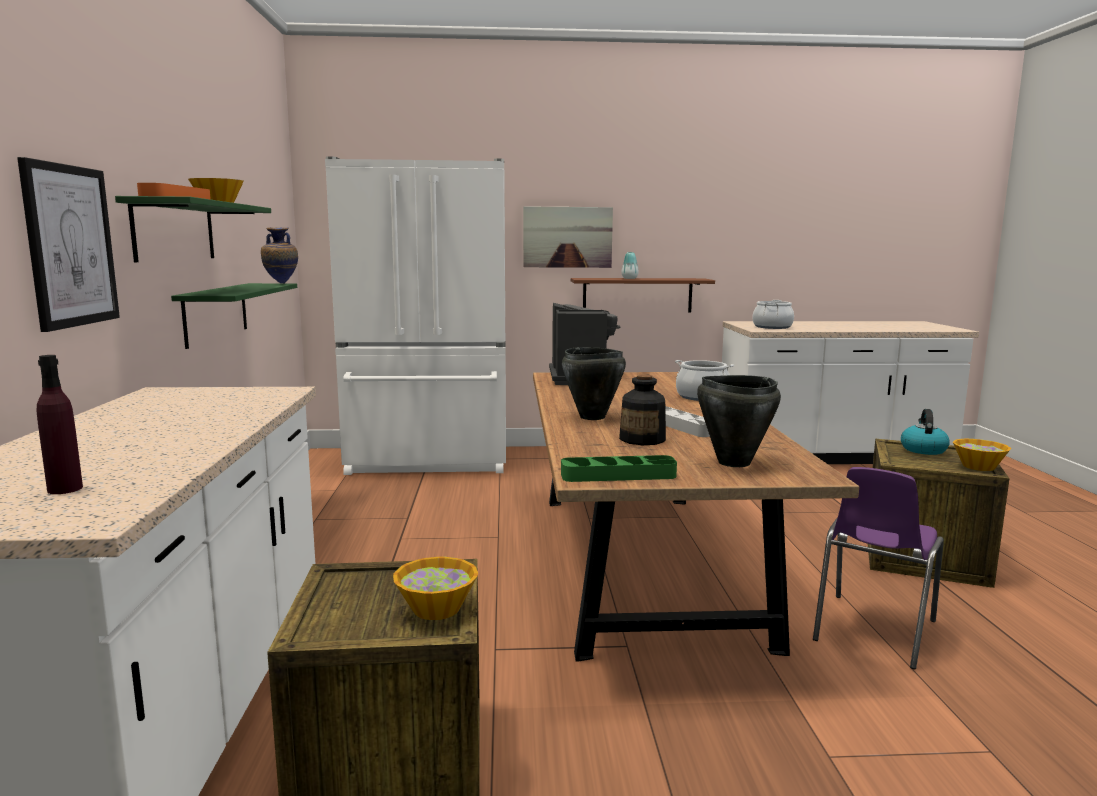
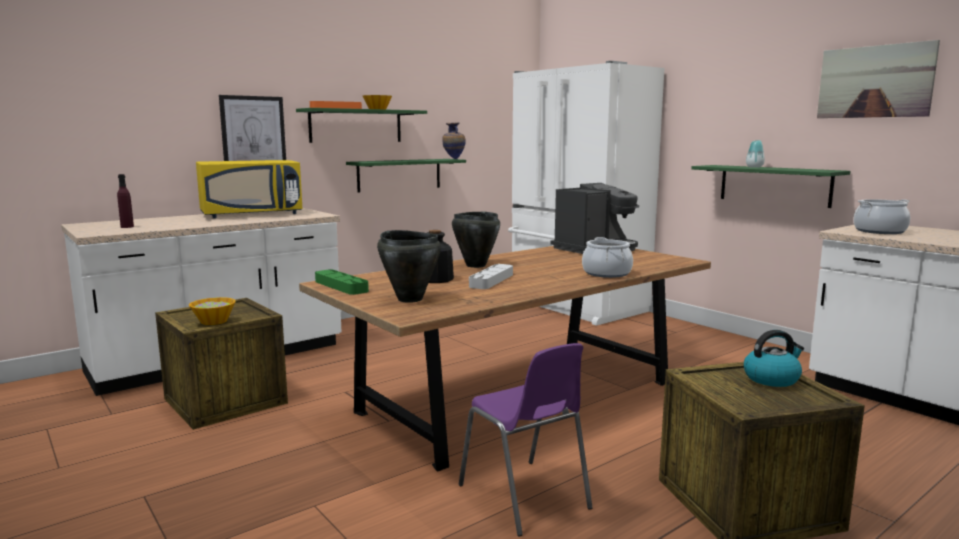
camera: 55 degrees right, 0 degrees up
(161, 412) = (252, 214): none -> yellow microwave
(567, 237) = (712, 126): picture -> picture (874, 81)
(637, 295) = (774, 185): brown shelf -> green shelf
(872, 630) = (524, 497): purple chair -> purple chair turned 120 degrees counterclockwise
(978, 466) = (757, 404): bowl -> none

